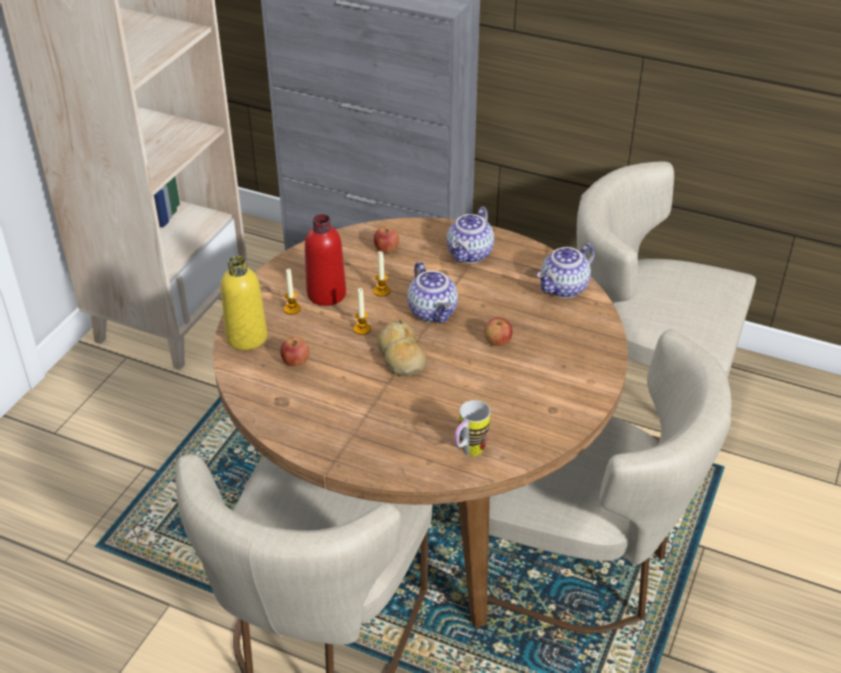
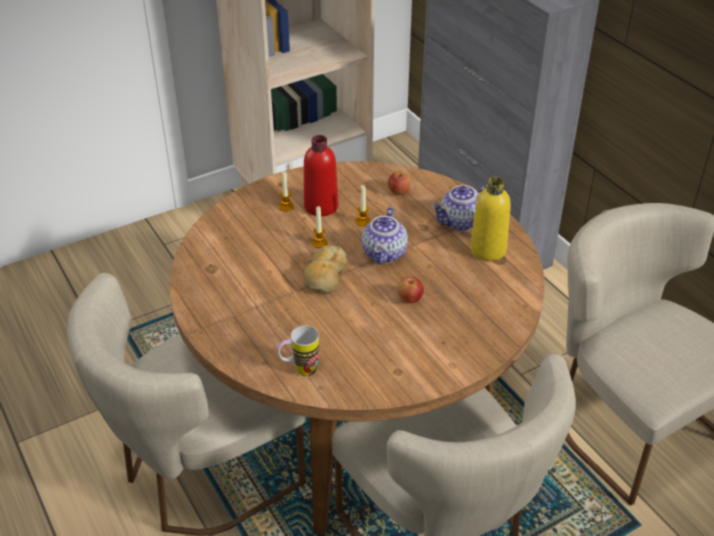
camera: 35 degrees right, 0 degrees up
(246, 337) = (235, 213): yellow bottle -> yellow bottle (488, 250)
(295, 362) = (248, 246): apple -> none
(564, 289) = (510, 282): teapot -> none

